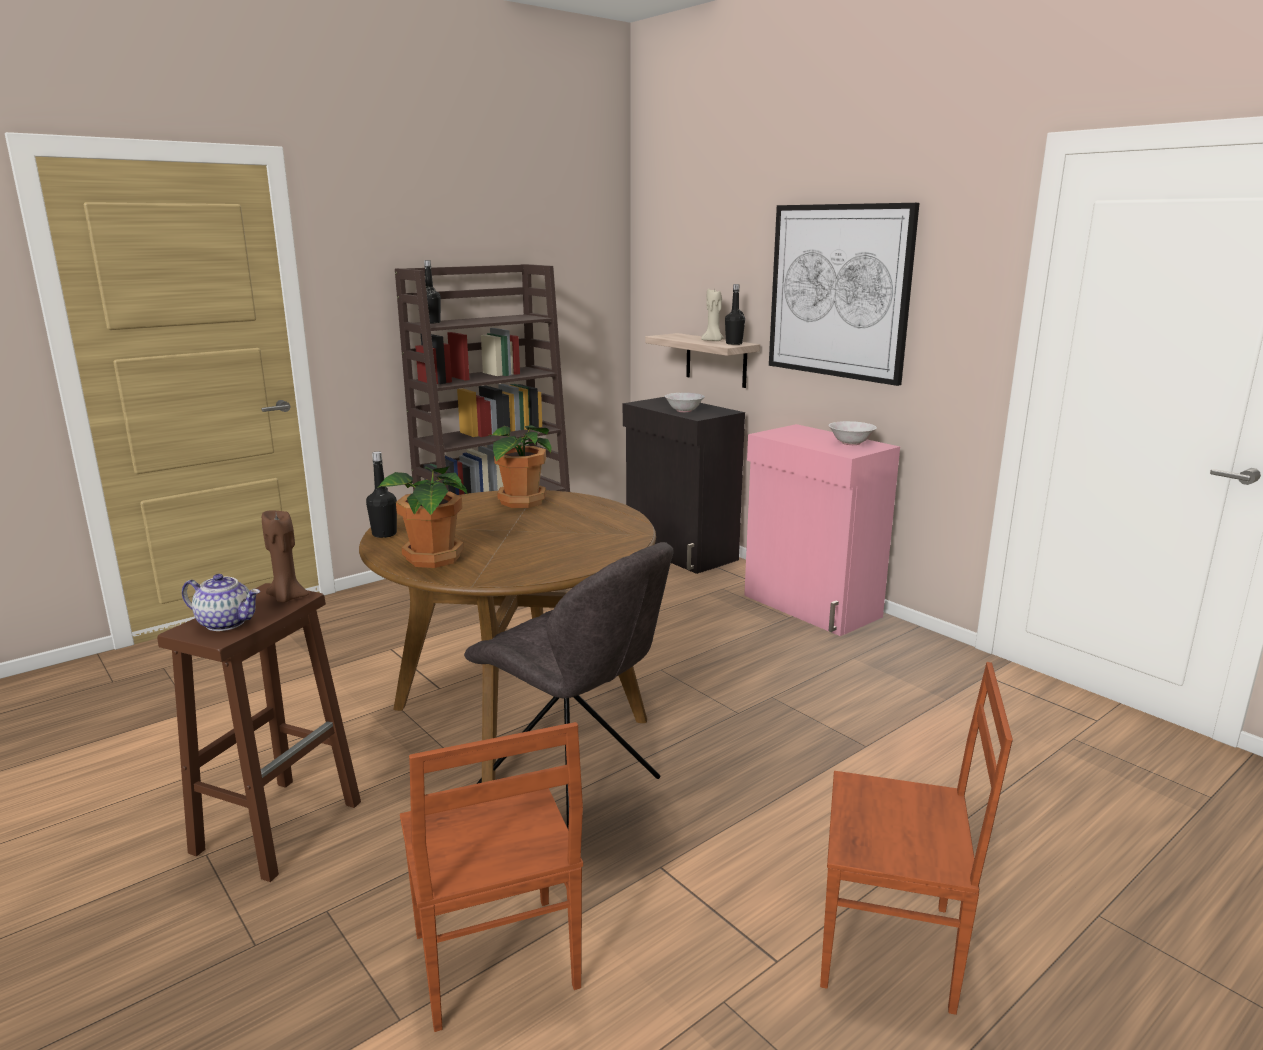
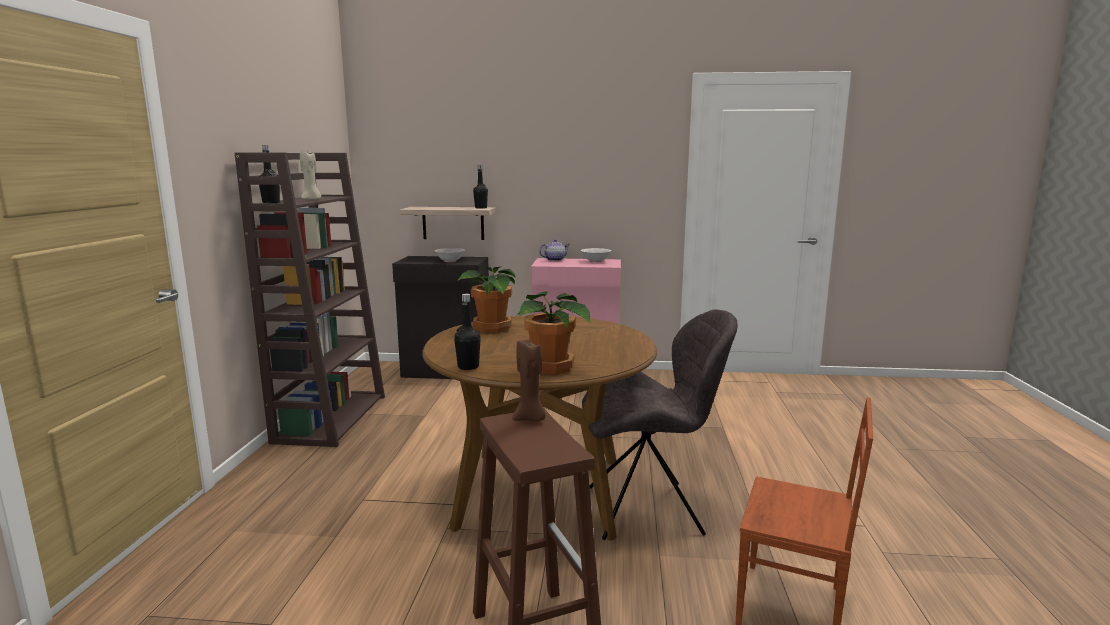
camera: 45 degrees left, 5 degrees down
(227, 623) = (544, 445): teapot -> teapot (554, 259)
(713, 341) = (460, 208): beige candle -> beige candle (312, 200)
(838, 291) = (560, 166): picture -> none
(889, 948) = (879, 496): brown chair -> none

